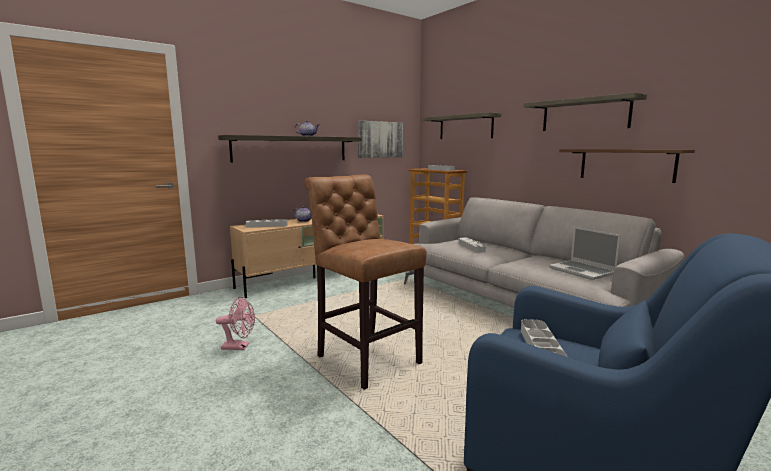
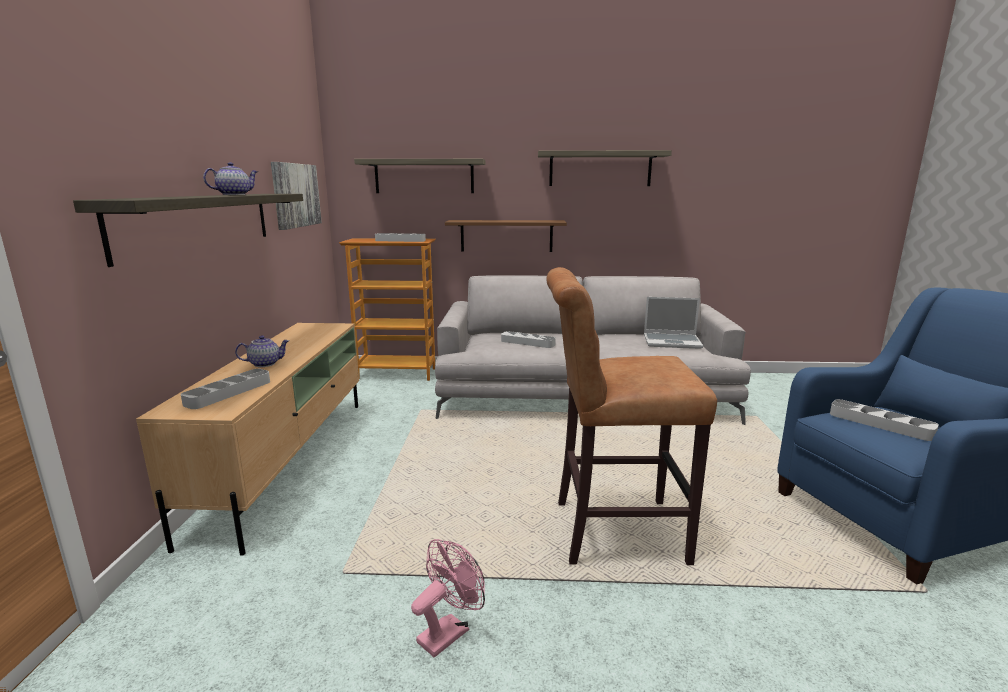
camera: 50 degrees left, 5 degrees up
(626, 164) = (646, 224): brown shelf -> brown shelf (506, 236)

